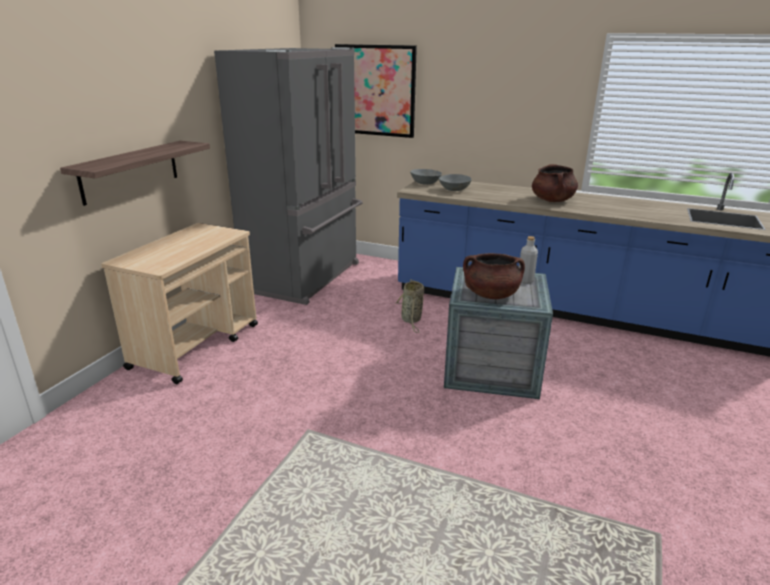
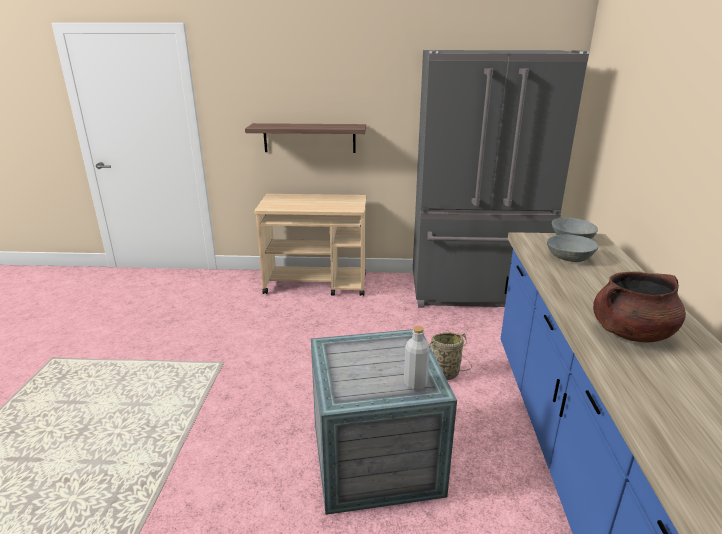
camera: 70 degrees right, 0 degrees up
(375, 91) = (618, 110): picture -> none
(491, 295) = (350, 361): brown cooking pot -> none

